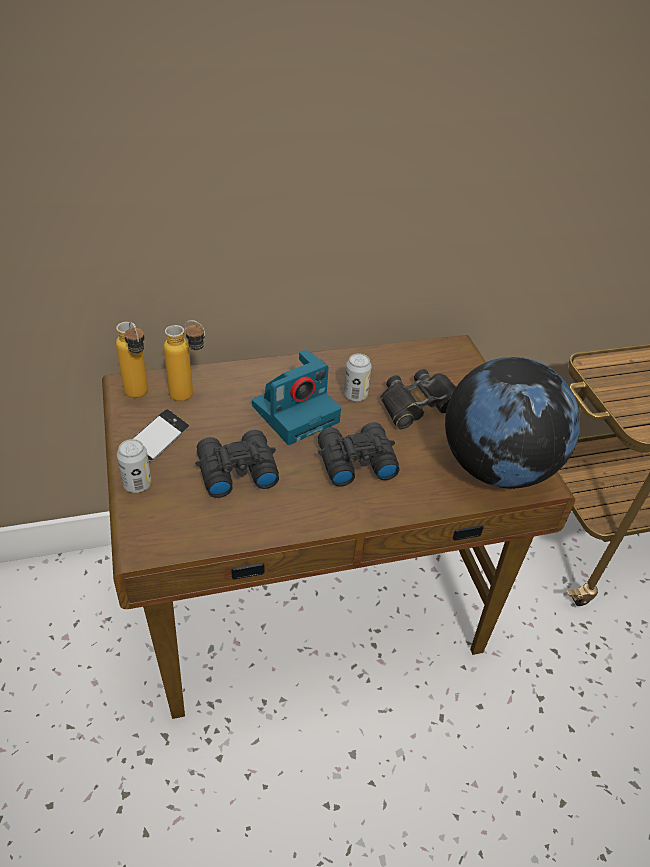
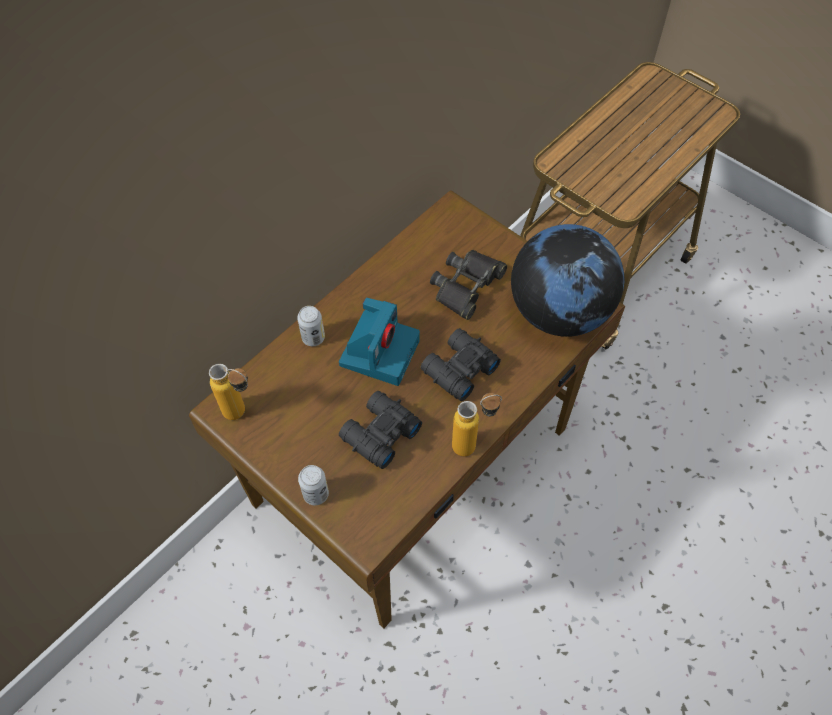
camera: 30 degrees left, 15 degrees up
(159, 439) = (295, 444): phone -> none
(190, 397) = (283, 389): bottle -> bottle (473, 444)
(355, 395) = (411, 306): can -> can (313, 338)

